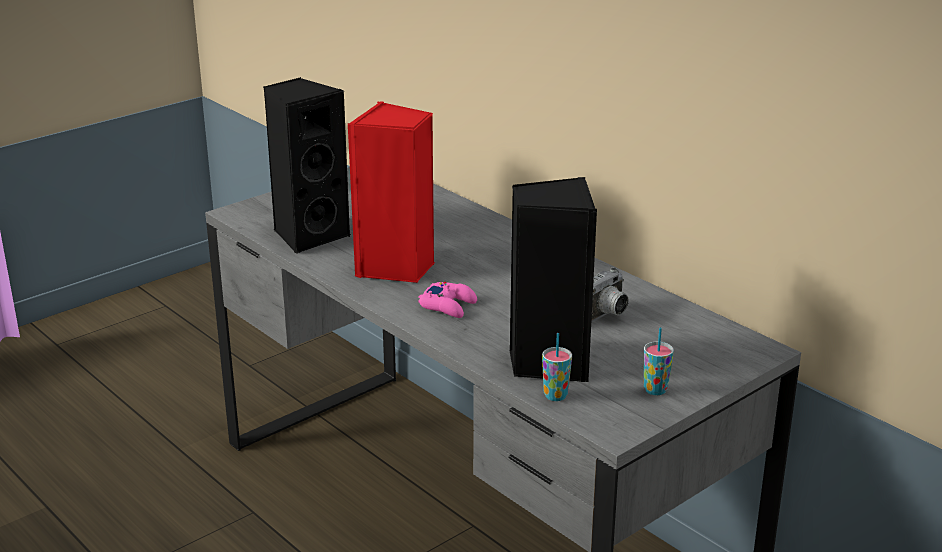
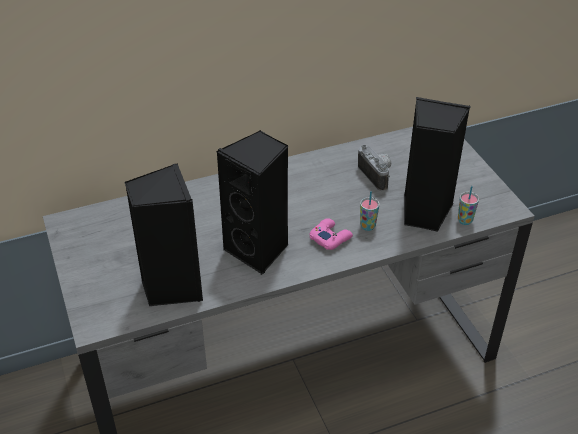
camera: 70 degrees left, 15 degrees up
(396, 268) = (259, 250): red speaker -> black speaker
(655, 390) = (470, 181): cup -> cup (367, 226)

